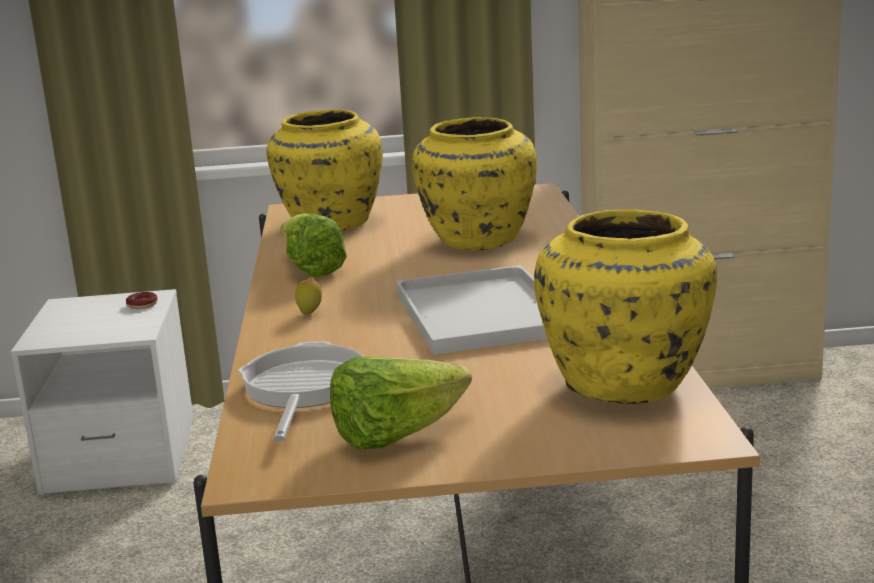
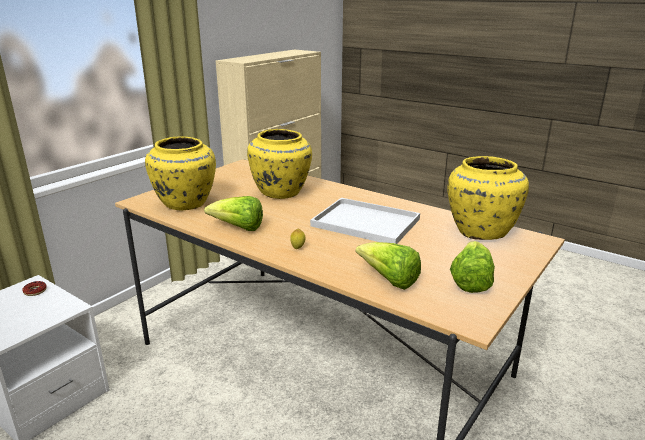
camera: 50 degrees left, 5 degrees up
(303, 389) = (389, 280): frying pan -> lettuce

